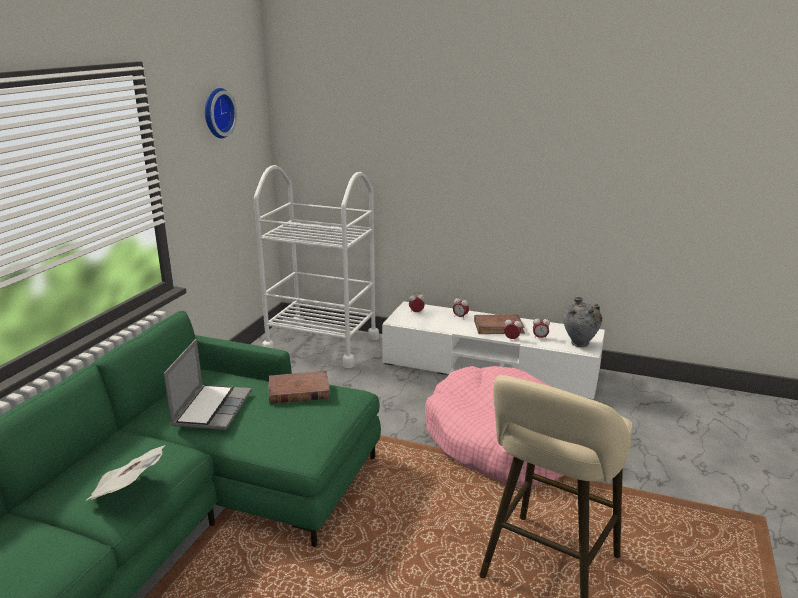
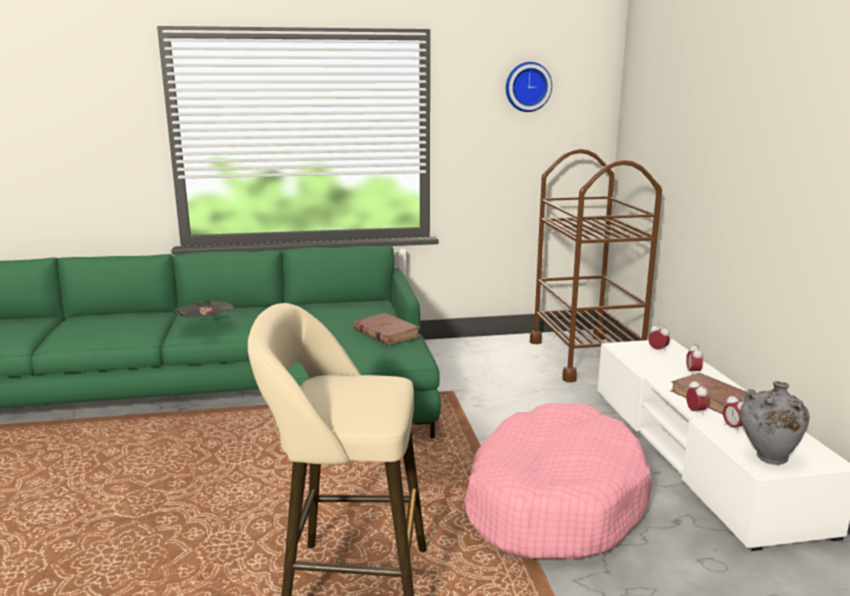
camera: 60 degrees right, 5 degrees down
(211, 408) = (327, 316): laptop -> none
(322, 344) = (585, 357): white cart -> brown cart

